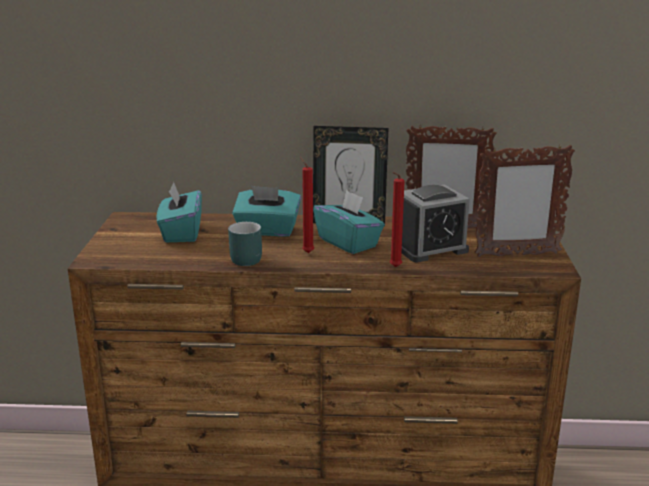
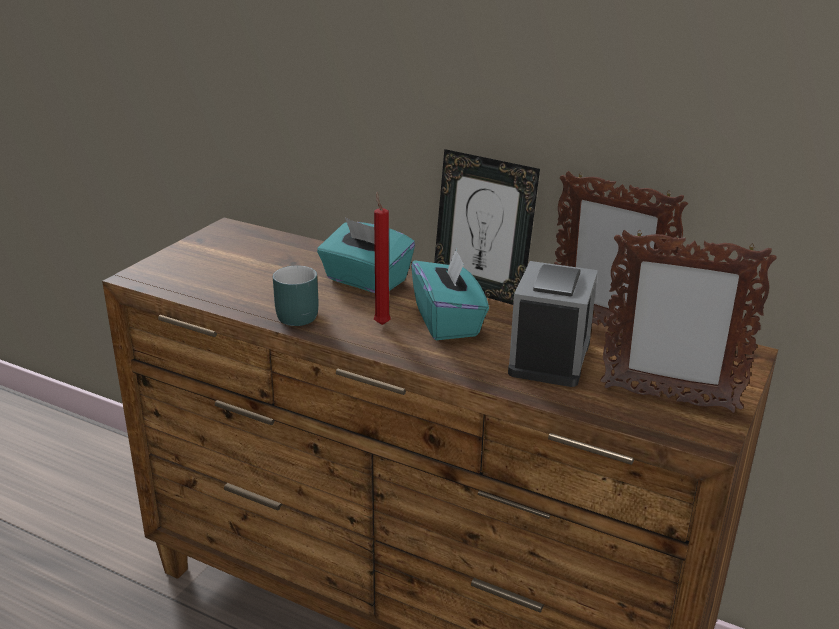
camera: 25 degrees right, 5 degrees up
(181, 233) = (265, 261): turquoise tissue box -> none
(394, 267) = (469, 375): red candle -> none
(430, 249) = (550, 357): alarm clock -> alarm clock turned 75 degrees counterclockwise

